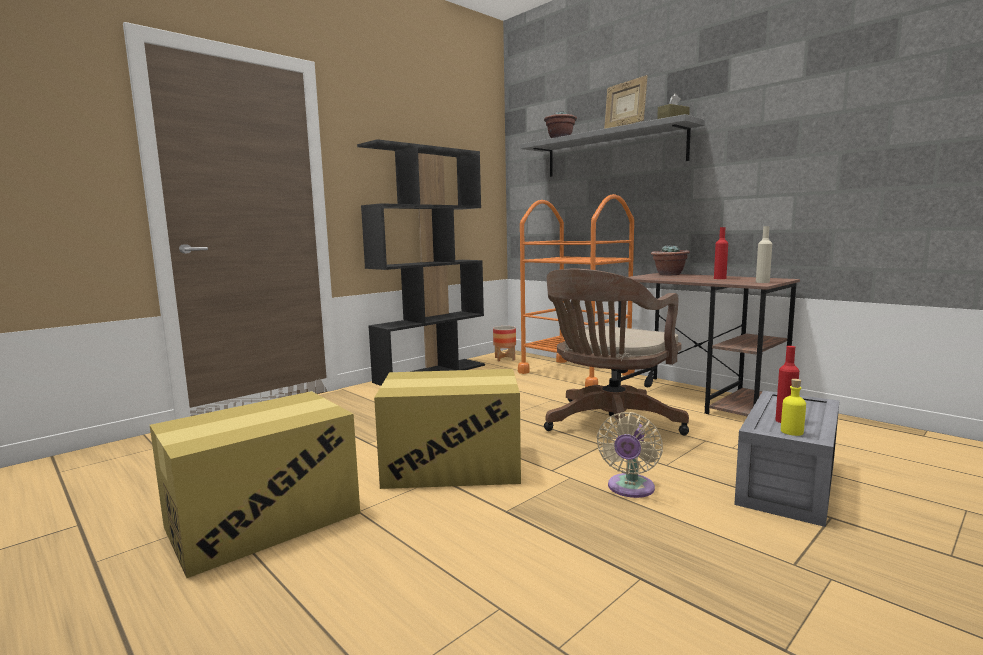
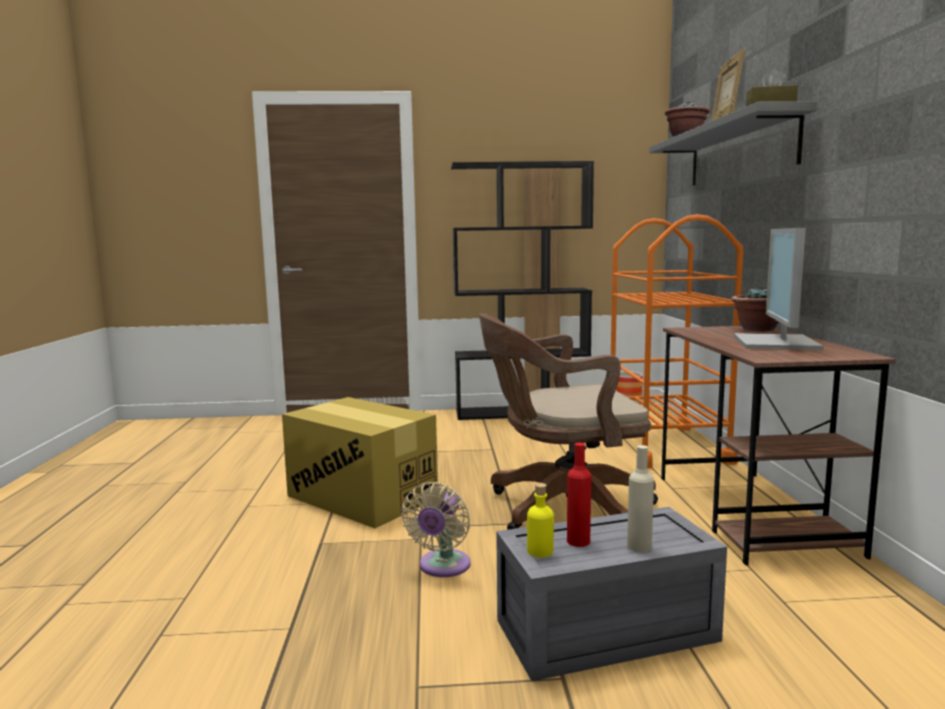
camera: 40 degrees right, 0 degrees up
(263, 520) = (197, 491): cardboard box -> none
(630, 489) = (442, 567): beige fan -> beige fan turned 45 degrees counterclockwise
(720, 278) = (777, 343): red bottle -> monitor
(762, 282) = (792, 356): beige bottle -> beige bottle (639, 546)

